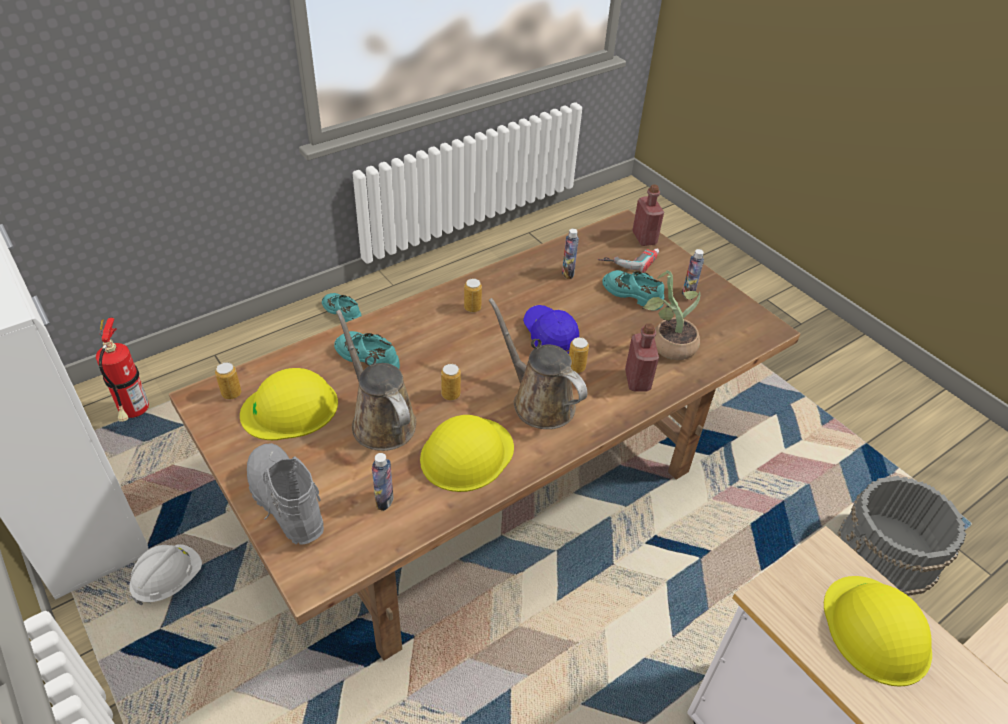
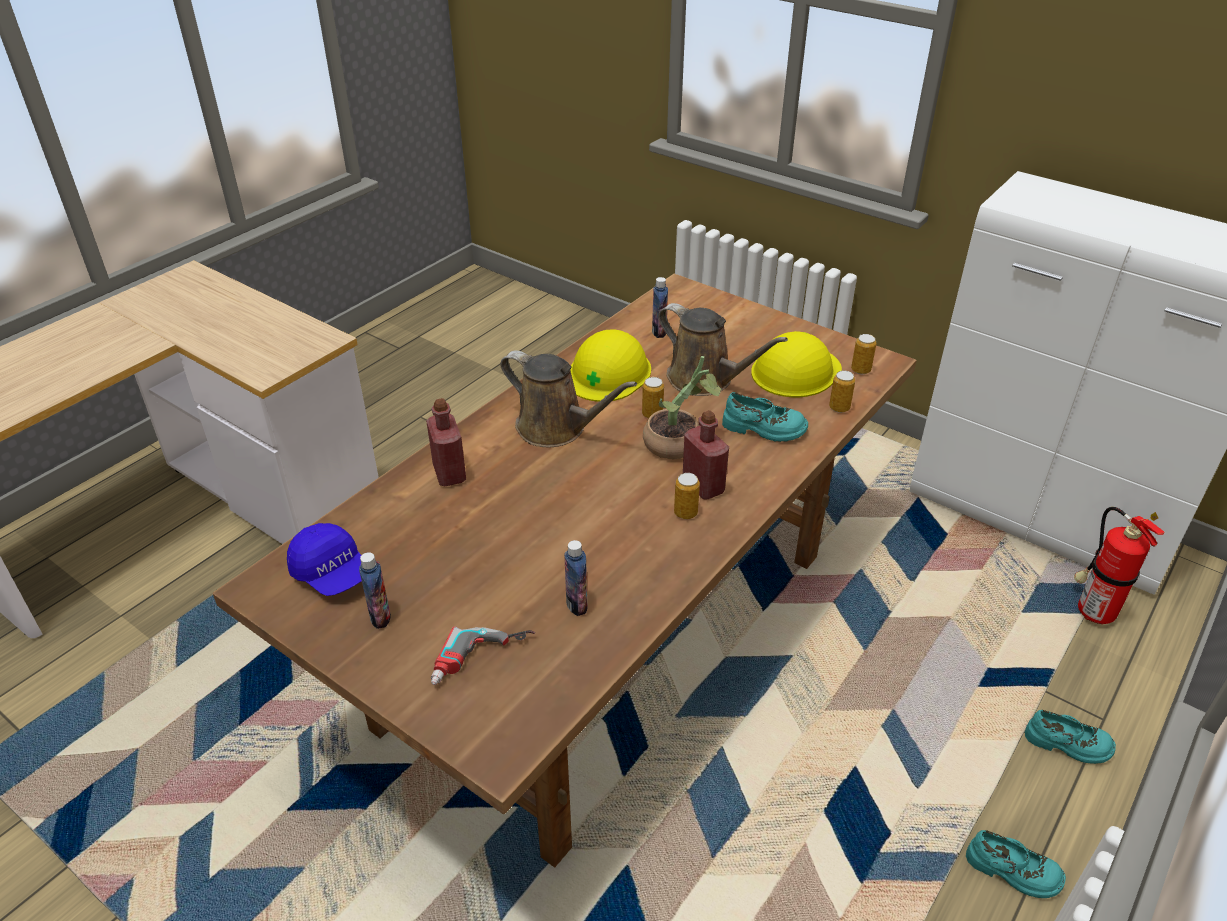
camera: 165 degrees right, 5 degrees down
(169, 580) = (873, 485): white hard hat -> none
(284, 502) = (735, 316): grey boot -> none
(549, 336) = (570, 500): blue cap -> blue cap (332, 573)
(576, 367) = (526, 471): can -> can (839, 408)
(633, 293) = (468, 593): turquoise shoe -> turquoise shoe (1068, 744)
(644, 238) = (460, 721): red bottle -> red bottle (703, 486)
(667, 344) = (413, 526): potted plant -> potted plant (679, 444)
(876, 630) = (244, 338): yellow hard hat -> none
(888, 553) = (117, 695): grey bucket -> none

